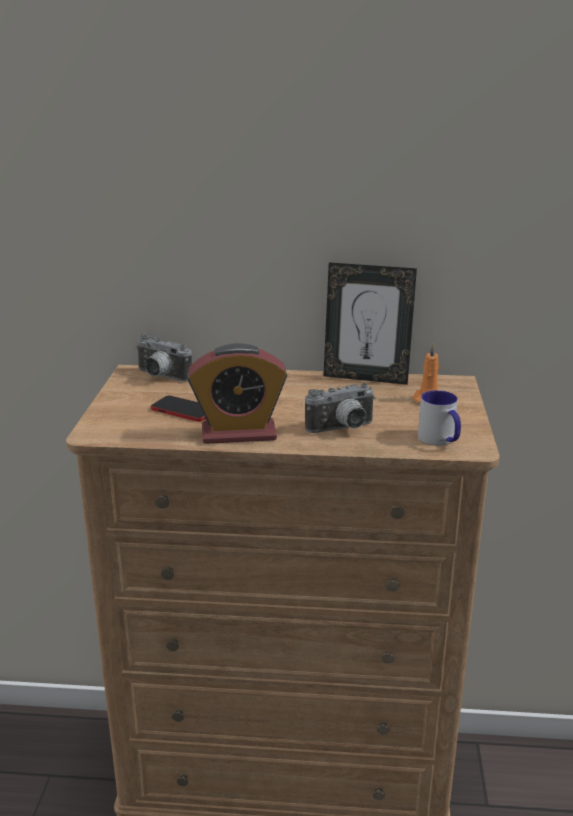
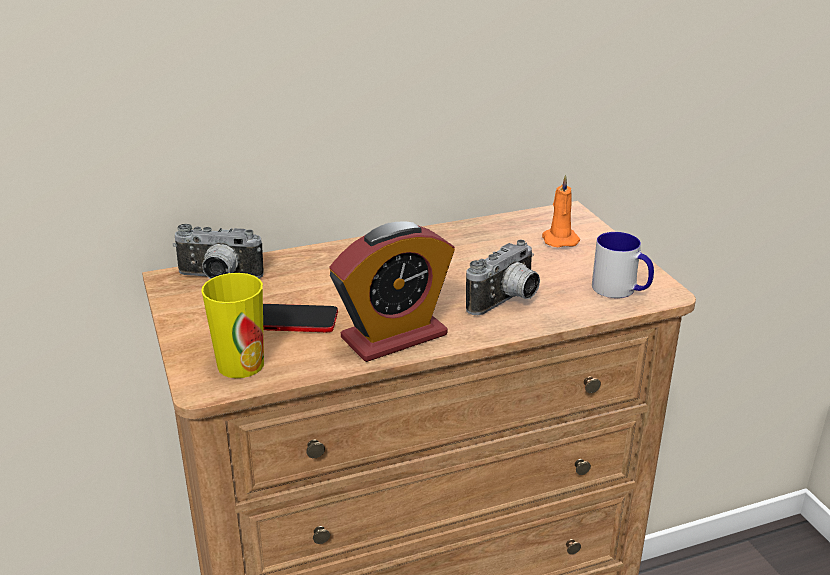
camera: 25 degrees left, 5 degrees up
(124, 427) = (240, 364): none -> cup
(366, 377) = (468, 227): picture frame -> none

